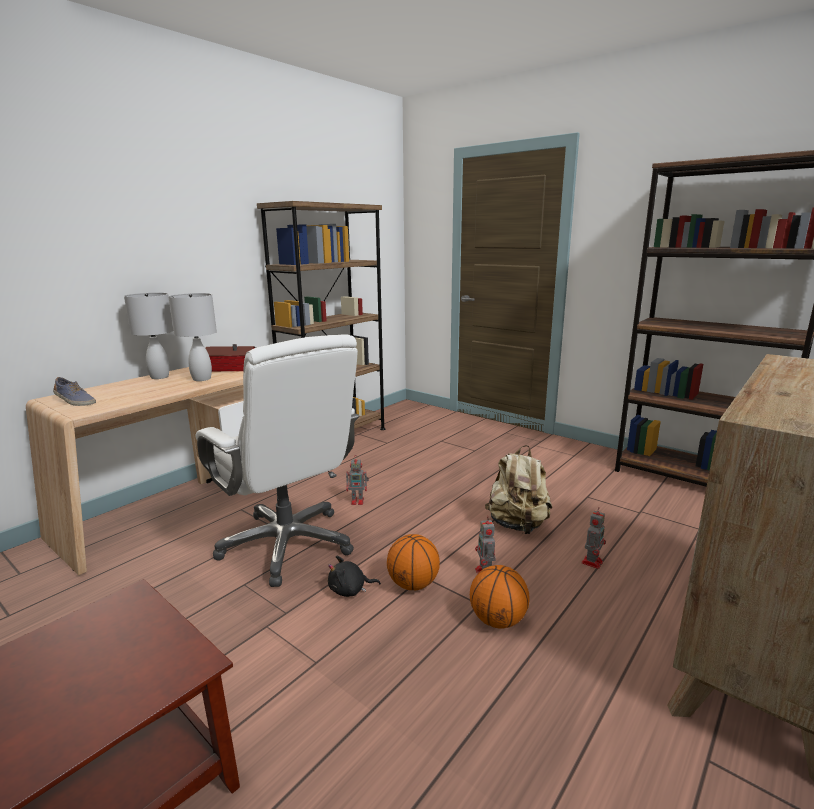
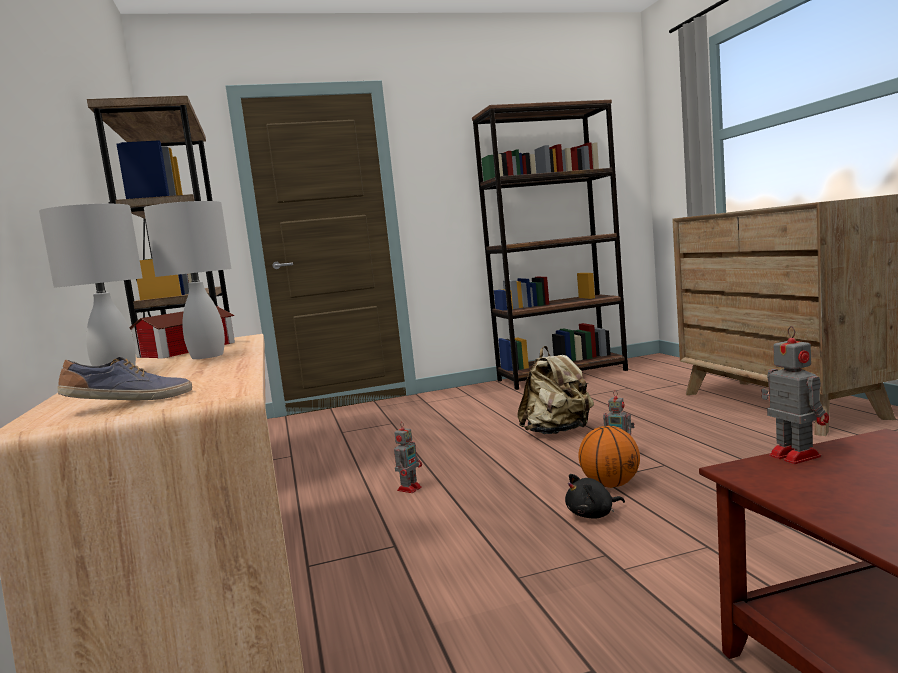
camera: 55 degrees left, 10 degrees down
(288, 544) = (455, 540): white office chair -> none
(350, 590) = (593, 515): black plush toy -> black plush toy turned 45 degrees clockwise
(498, 620) = (693, 462): basketball -> none
(592, 562) = (639, 420): toy robot -> toy robot (792, 455)

